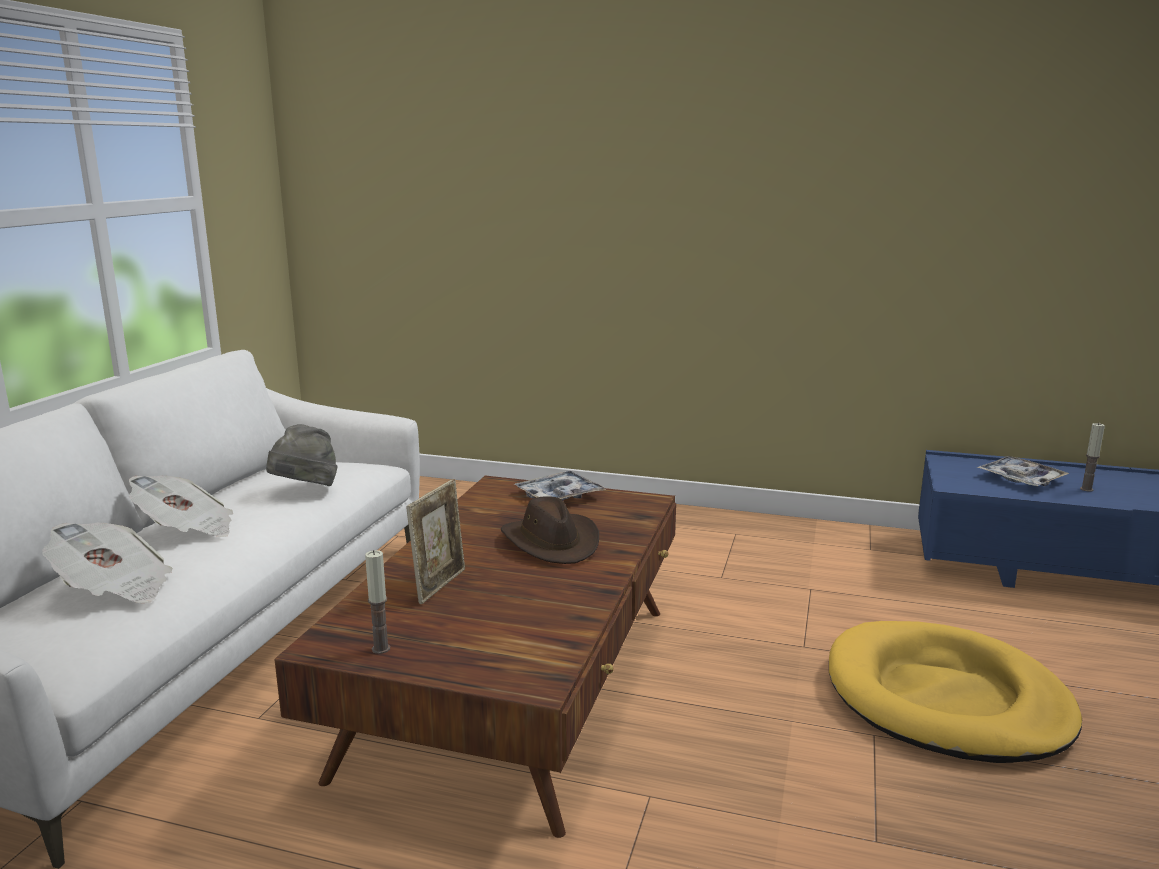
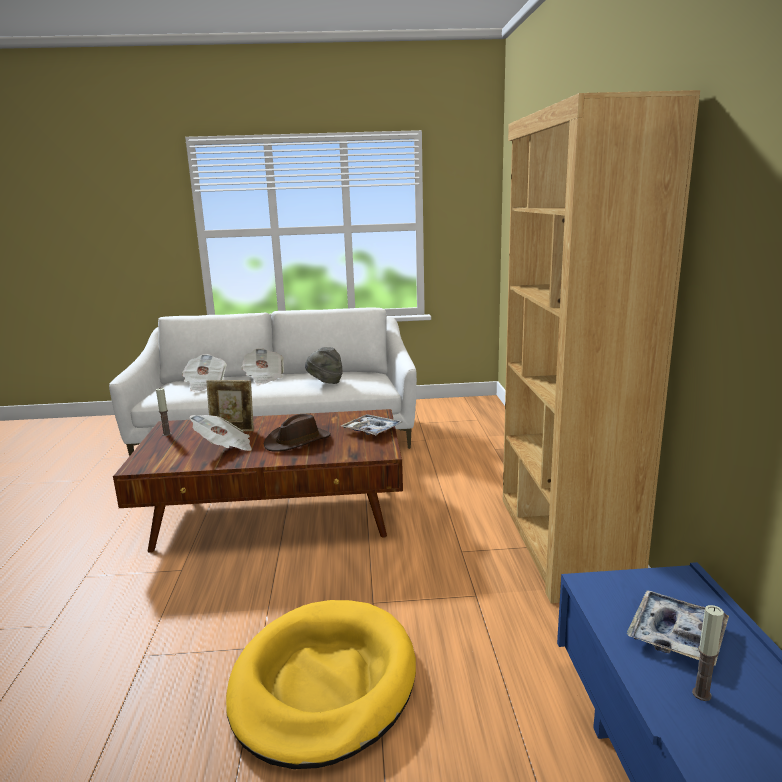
camera: 70 degrees right, 0 degrees up
(519, 597) = (224, 447): none -> newspaper
(733, 528) = (562, 542): none -> brown bookcase

